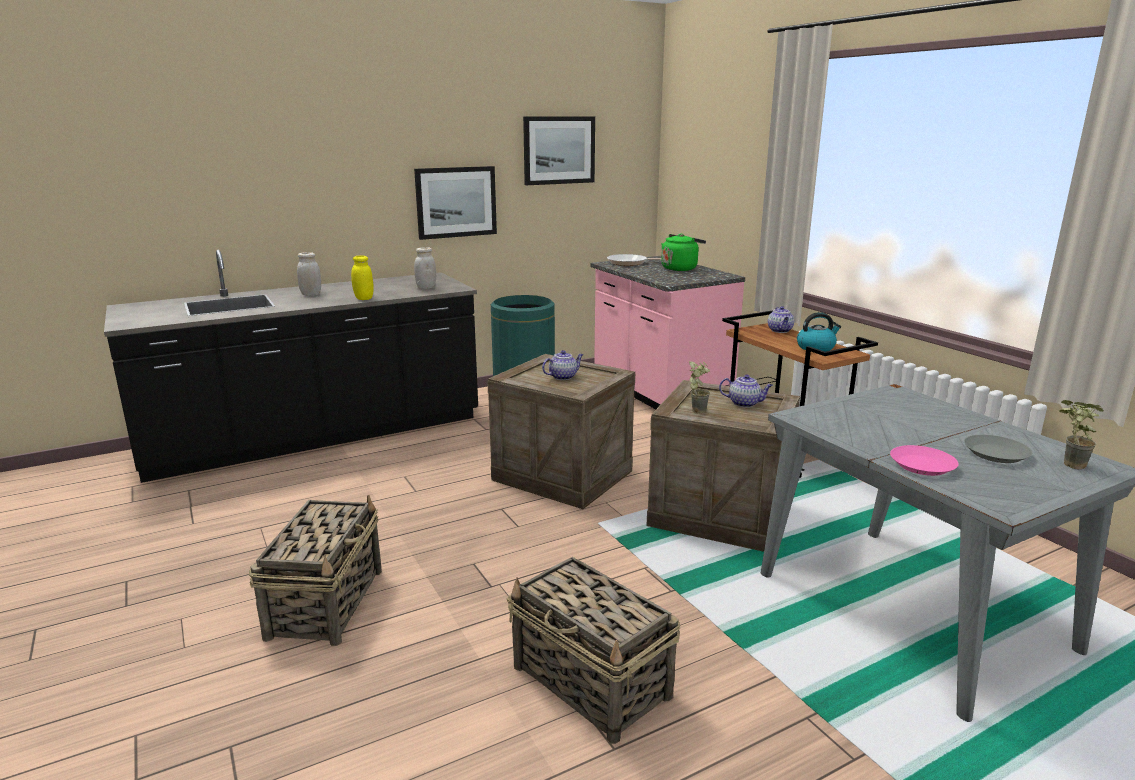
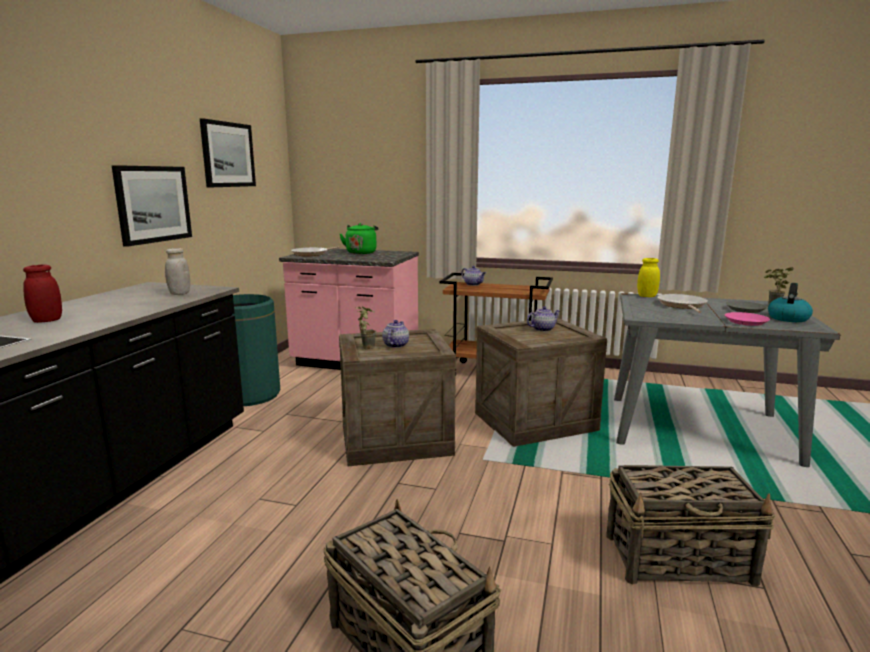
camera: 45 degrees left, 5 degrees down
(311, 294) = (47, 320): white jar -> red jar
(364, 298) = (138, 312): yellow jar -> yellow jar (647, 296)
(697, 409) = (530, 339): potted plant -> potted plant (365, 347)
(816, 347) = (517, 288): kettle -> kettle (788, 318)
(916, 421) = (682, 305): none -> frying pan

